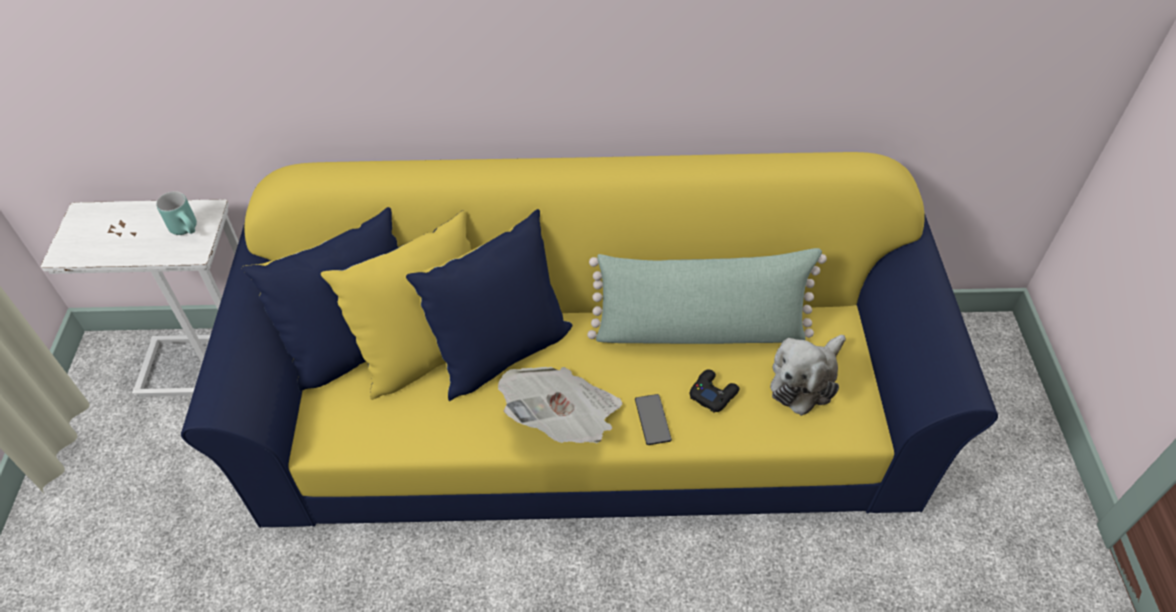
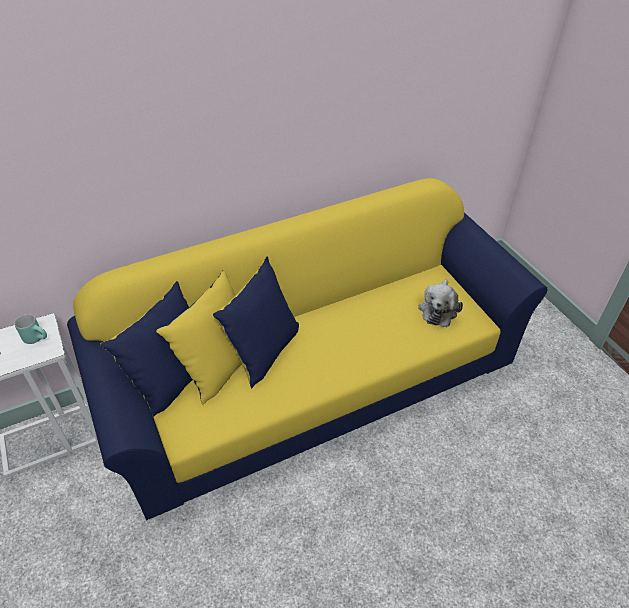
camera: 25 degrees left, 5 degrees down
(564, 420) = (325, 374): newspaper -> none
(652, 420) = (373, 356): phone -> none
(700, 330) = (370, 302): green pillow -> none
(713, 393) = (396, 332): black game controller -> none

